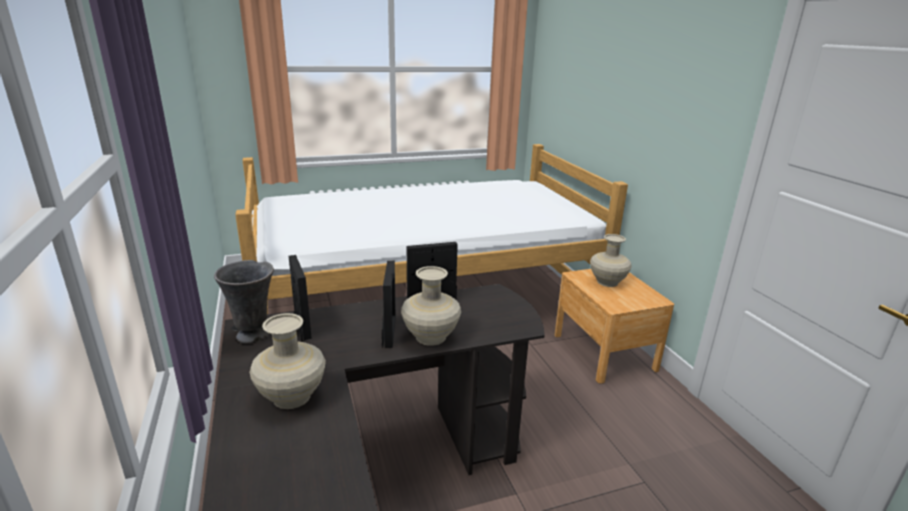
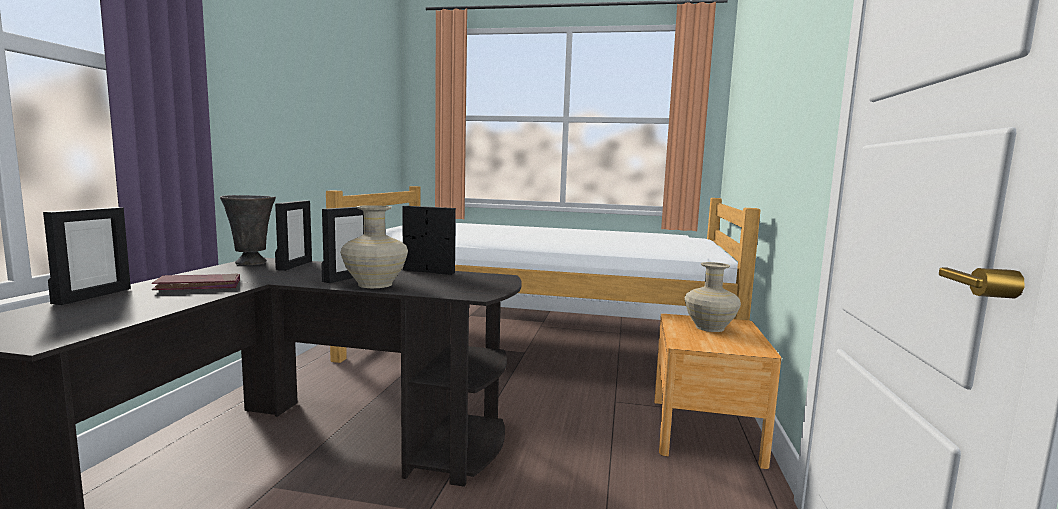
camera: 30 degrees right, 15 degrees down
(229, 455) = (93, 296): none -> picture frame
(293, 396) = (199, 286): beige vase -> red book

